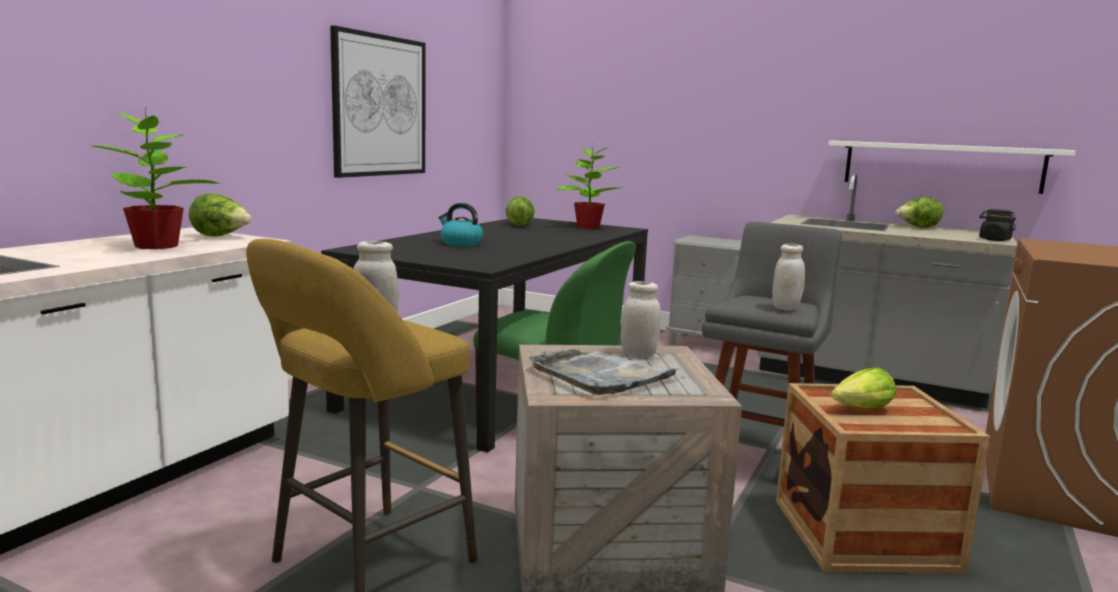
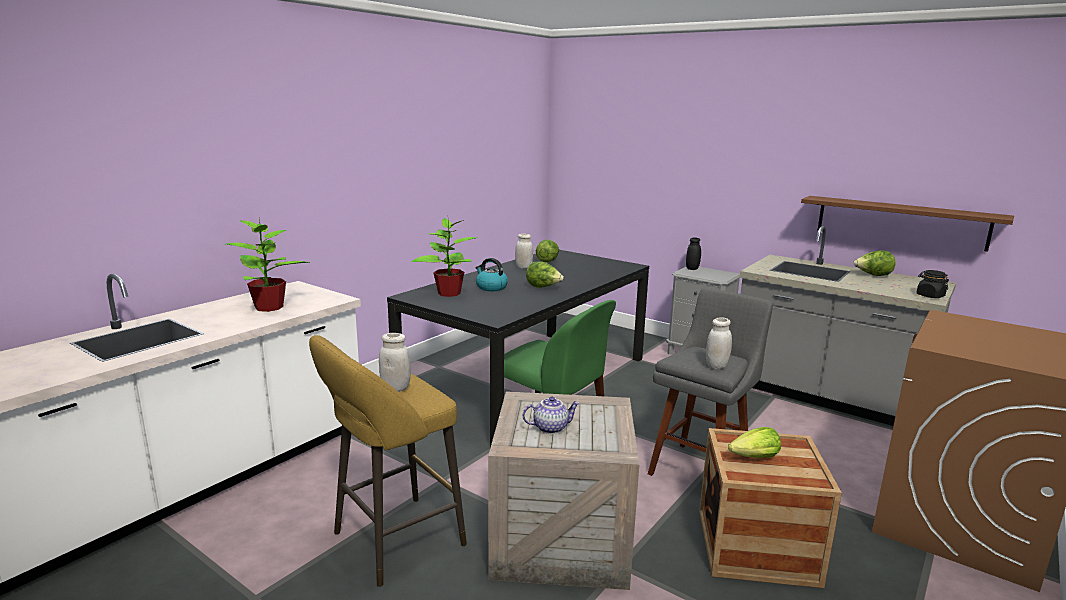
camera: 10 degrees right, 5 degrees up
(221, 236) = (314, 294): lettuce -> lettuce (543, 287)
(380, 106) = (441, 171): picture -> none
(587, 227) = (600, 263): potted plant -> potted plant (448, 293)
(600, 375) = (550, 427): grey tray -> teapot
(638, 354) = (588, 406): white jar -> white jar (523, 267)
(694, 237) = (692, 268): none -> black jar
(941, 166) = (900, 222): white shelf -> brown shelf

